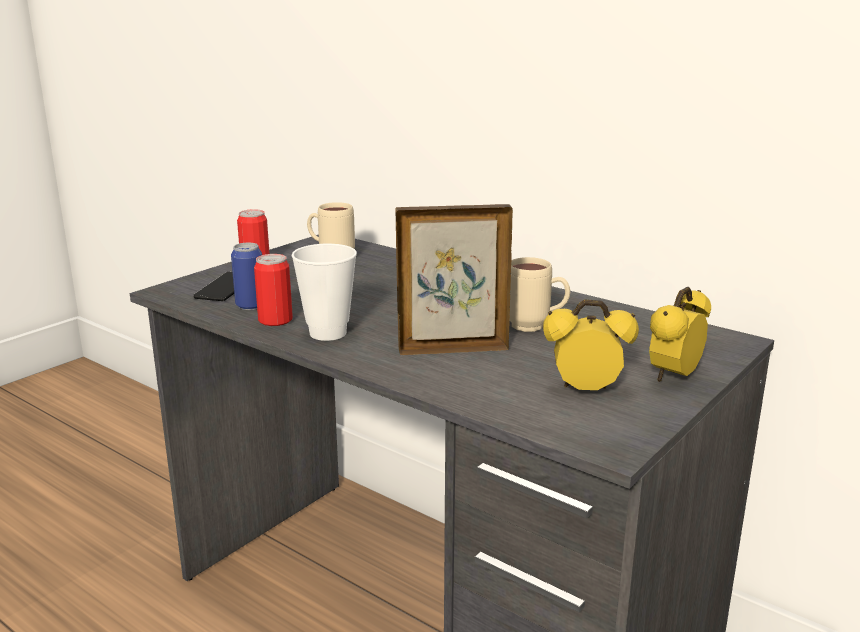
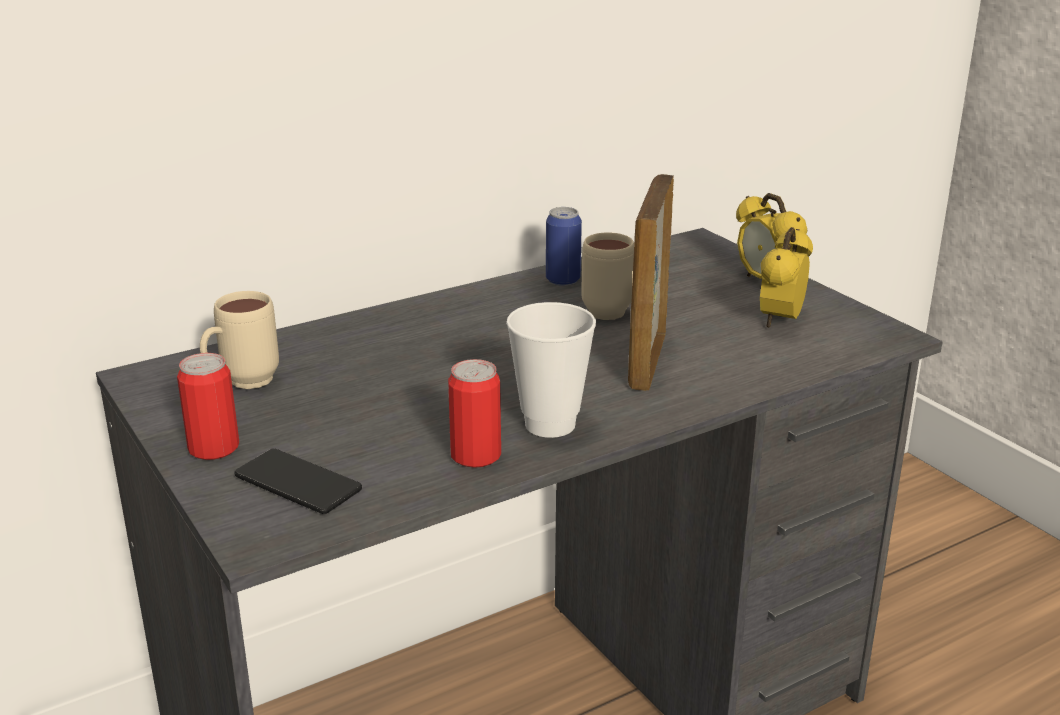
camera: 70 degrees left, 5 degrees up
(250, 305) = (400, 469): can -> can (563, 280)

